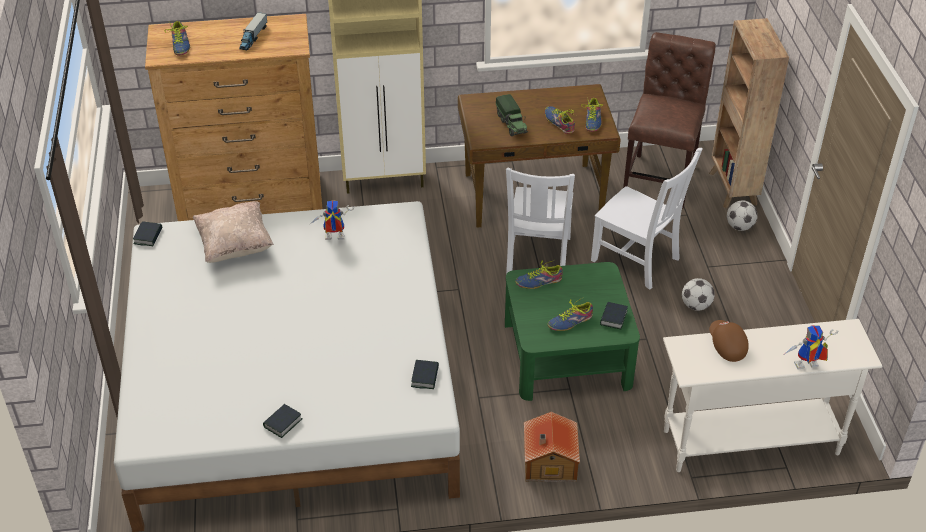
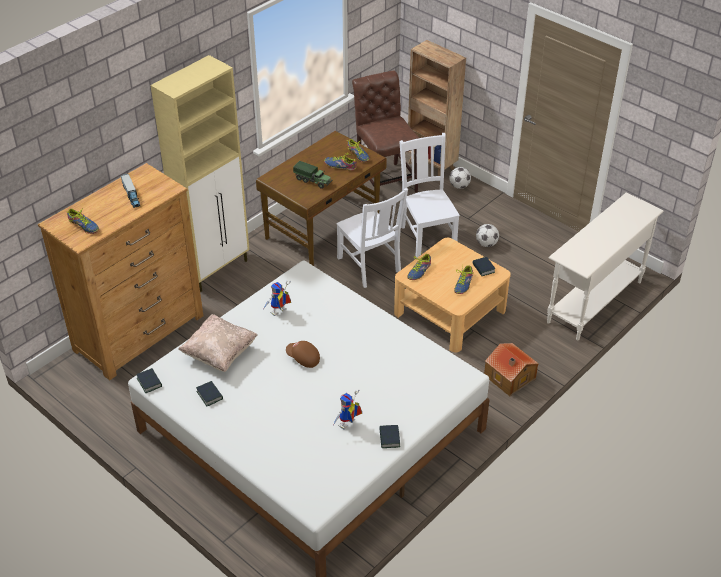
camera: 40 degrees left, 0 degrees up
(425, 377) = (437, 360): book -> book (209, 395)
(568, 354) = (450, 312): green coffee table -> beige coffee table
(637, 261) = (427, 236): white chair -> white chair turned 105 degrees counterclockwise
(726, 346) = (584, 243): brown cap -> brown cap (303, 358)
(805, 367) = (632, 232): toy robot -> toy robot (348, 425)

